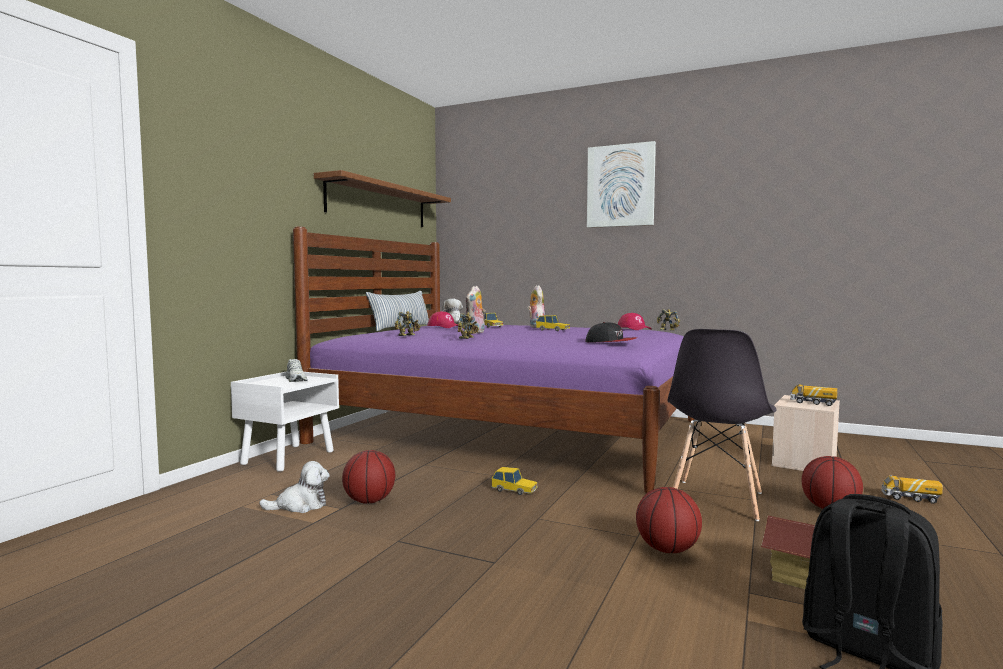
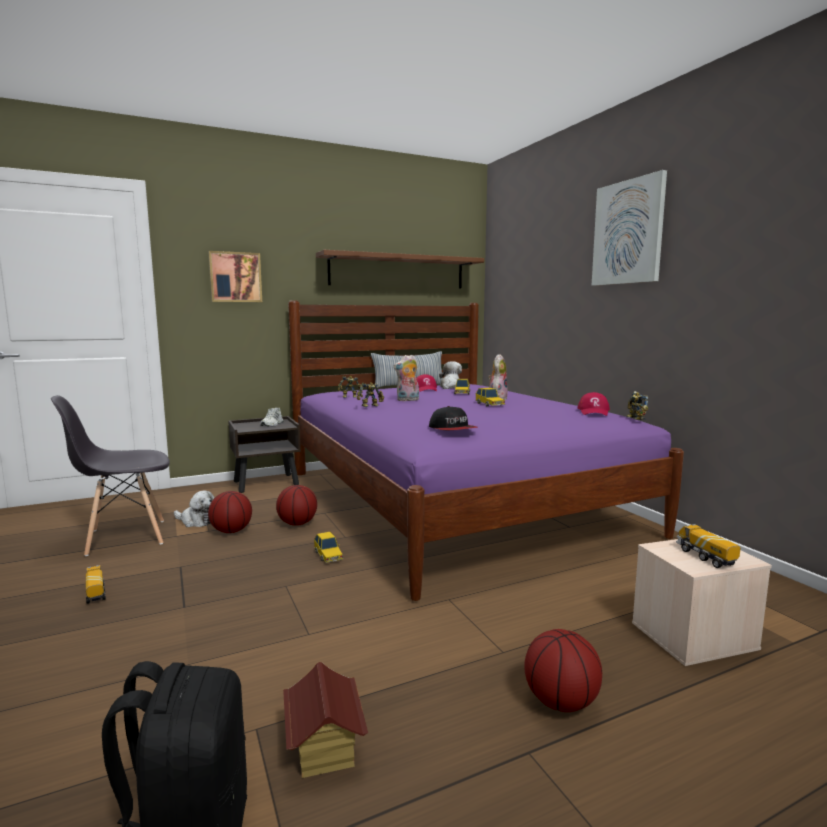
camera: 40 degrees right, 5 degrees up
(237, 191) = (235, 277): none -> picture
(289, 457) = (267, 483): white nightstand -> brown nightstand
(668, 550) = (299, 657): basketball -> basketball (297, 524)
(716, 500) = (460, 633): grey chair -> grey chair (125, 537)
(910, 498) = (725, 748): toy truck -> toy truck (95, 593)

